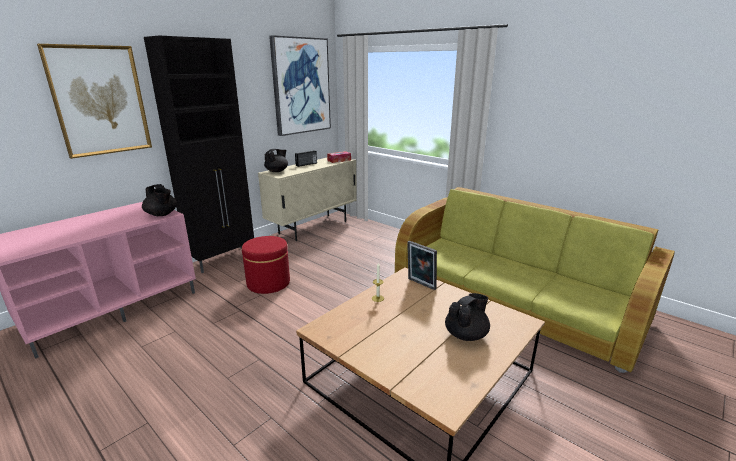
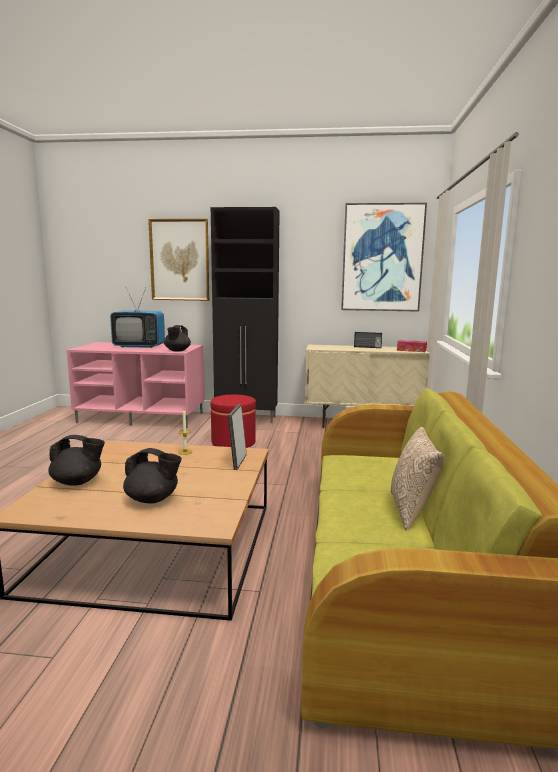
camera: 55 degrees right, 10 degrees down
(88, 224) = (139, 346): none -> television
(277, 171) = (324, 346): black teapot -> black teapot (77, 482)
(513, 263) = (412, 510): none -> pillow

